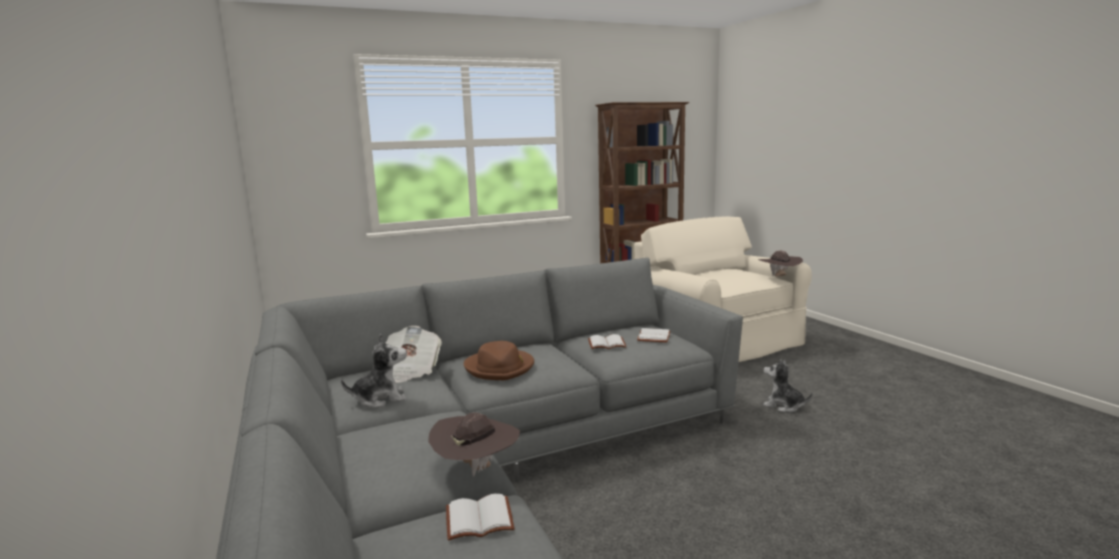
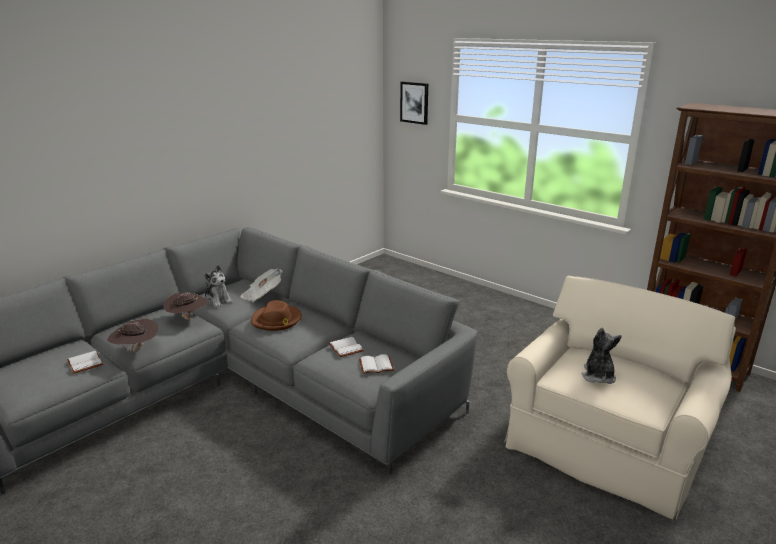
camera: 65 degrees right, 10 degrees up
(302, 135) = (414, 102): none -> picture
(779, 277) = (655, 412): brown hat -> brown hat (188, 319)
(783, 406) = (455, 513): plush toy -> plush toy (598, 376)

